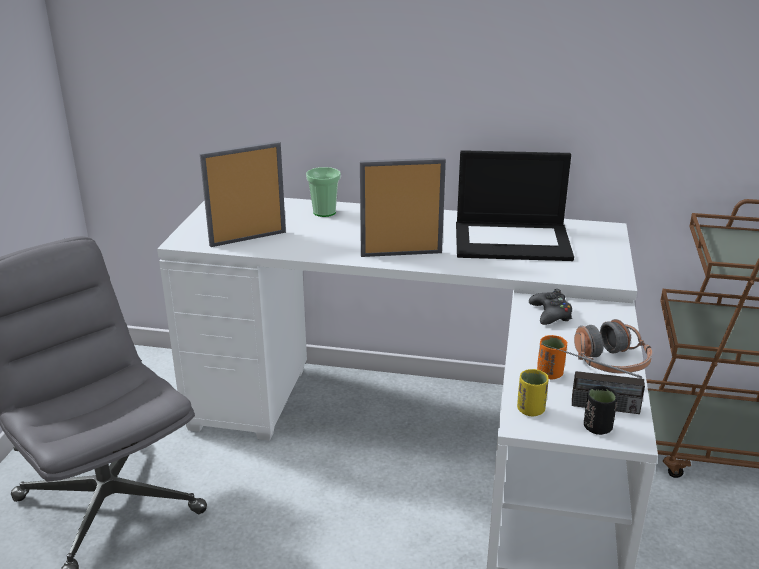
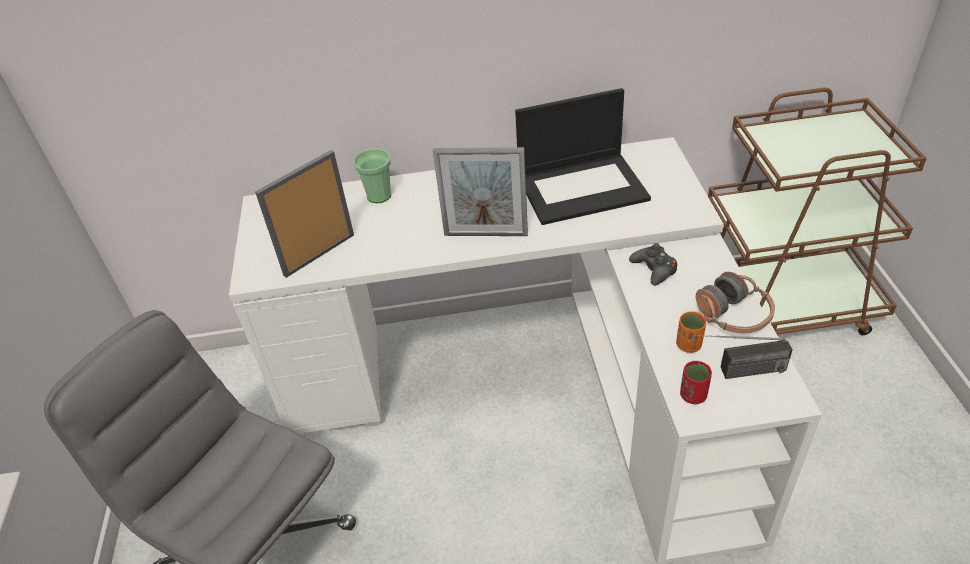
camera: 15 degrees left, 15 degrees up
(401, 254) = (485, 234): picture frame -> picture frame turned 150 degrees counterclockwise
(530, 410) = (693, 395): yellow cup -> red cup
(597, 428) = (759, 398): black cup -> none

